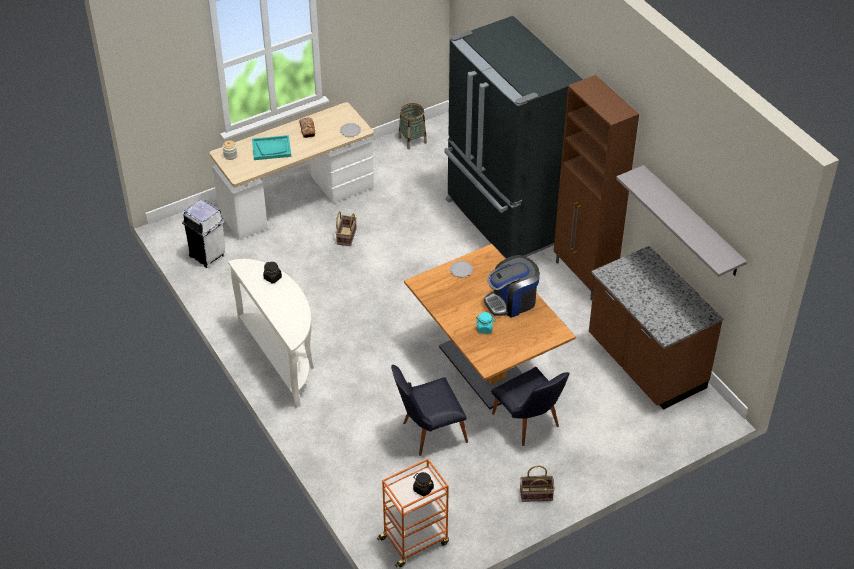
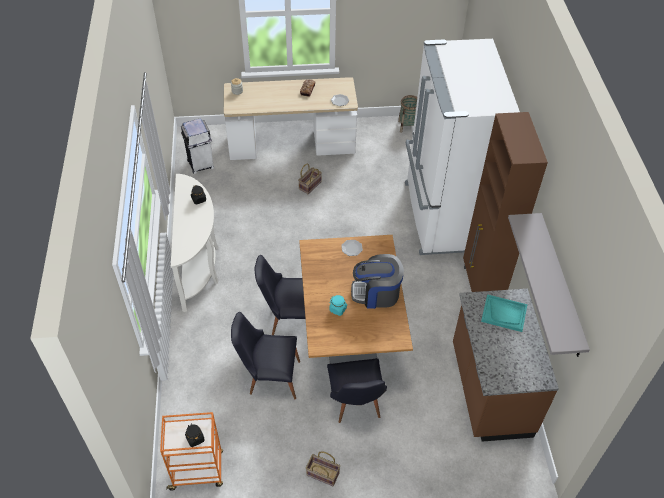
camera: 25 degrees right, 5 degrees up
(271, 149) = (271, 96): turquoise tray -> turquoise tray (504, 314)
(411, 373) = (288, 318): none -> black chair
(504, 221) = (441, 216): black fridge -> white fridge

